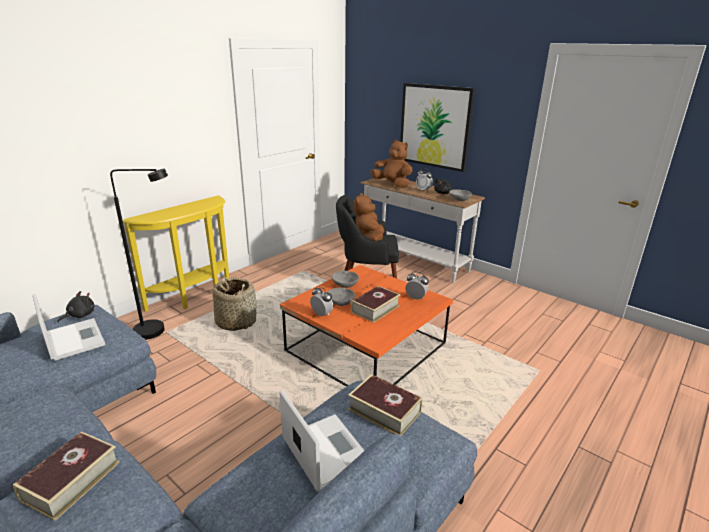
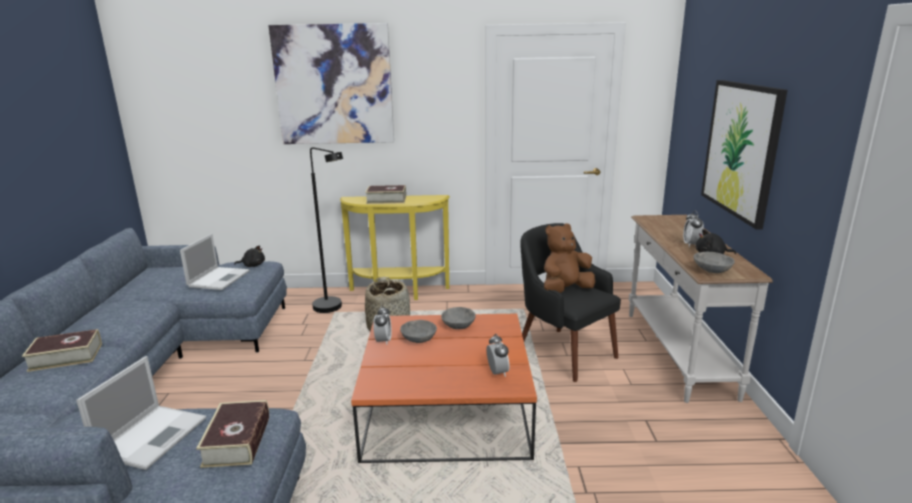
camera: 50 degrees right, 5 degrees down
(97, 99) = (334, 85): none -> picture
(375, 309) = (435, 361): book -> book (386, 200)
(392, 184) = (664, 228): brown plush toy -> none

